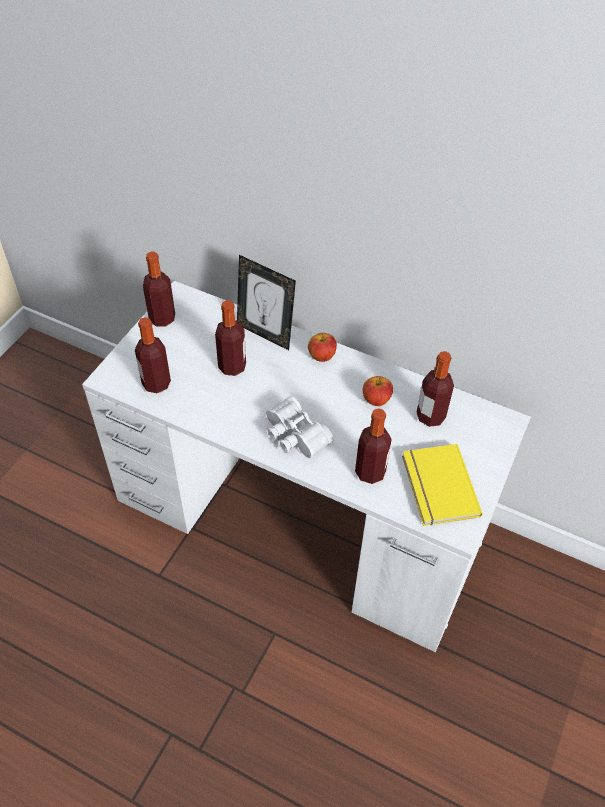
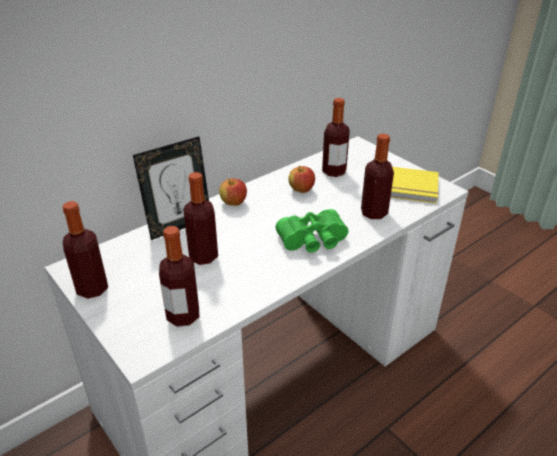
camera: 65 degrees left, 15 degrees down
(293, 436) = (313, 241): white binoculars -> green binoculars

